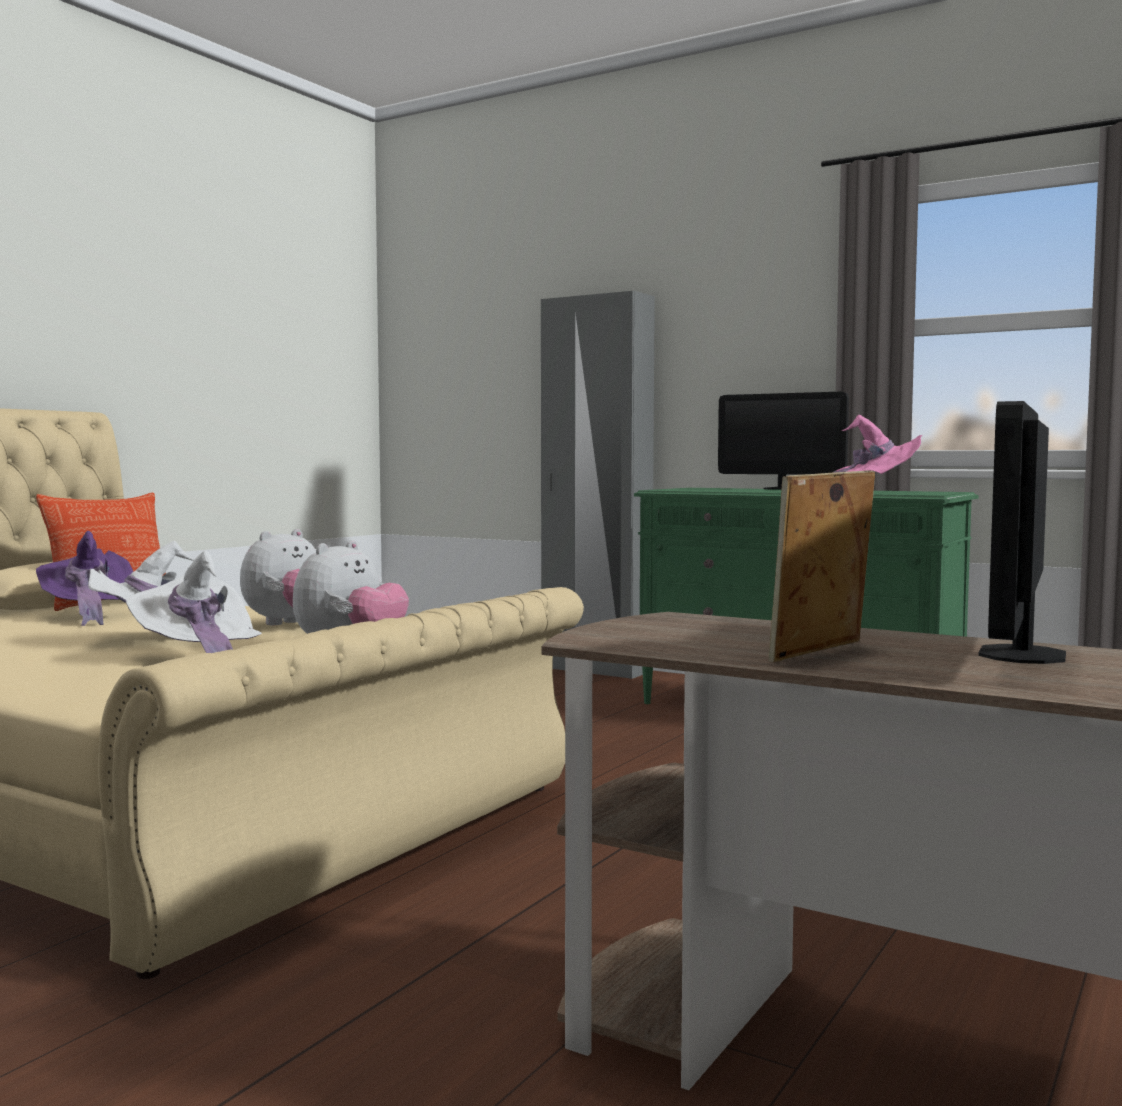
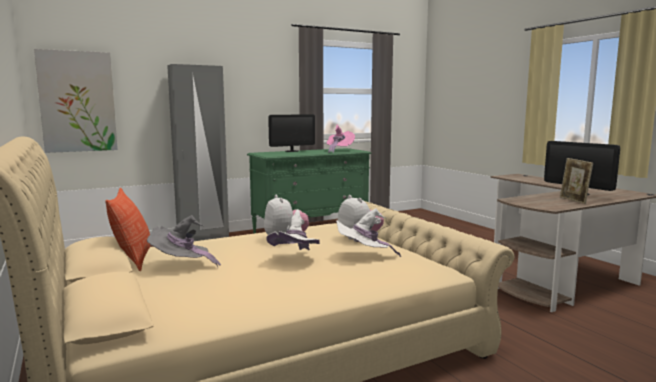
camera: 60 degrees left, 5 degrees up
(89, 616) = (182, 266): purple hat -> grey hat
(437, 383) = (77, 102): none -> picture

